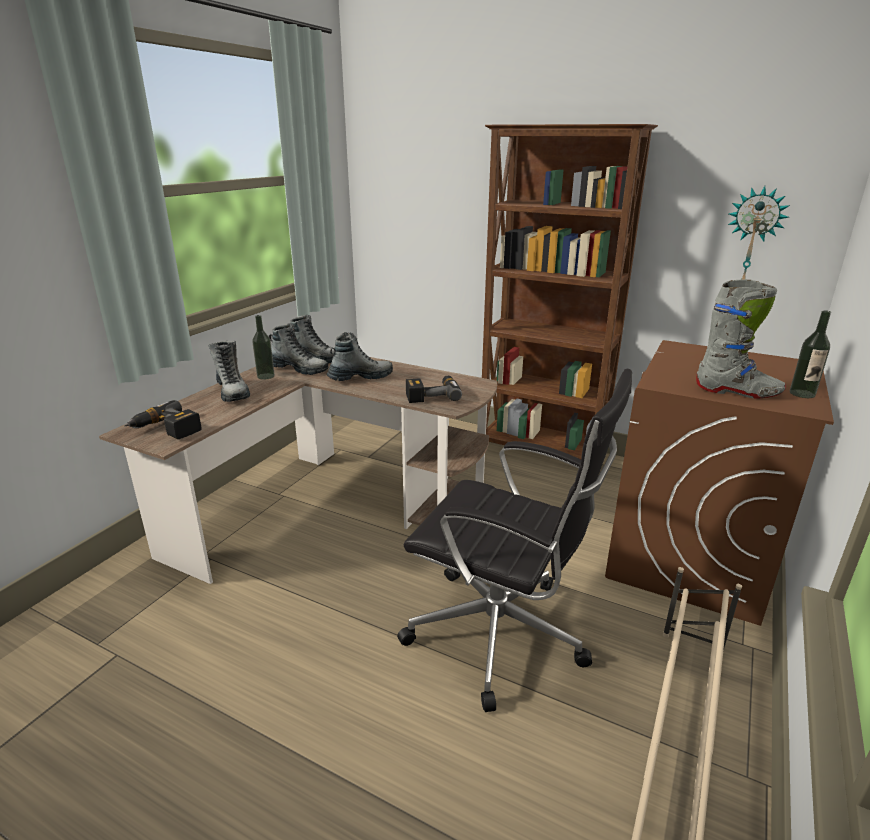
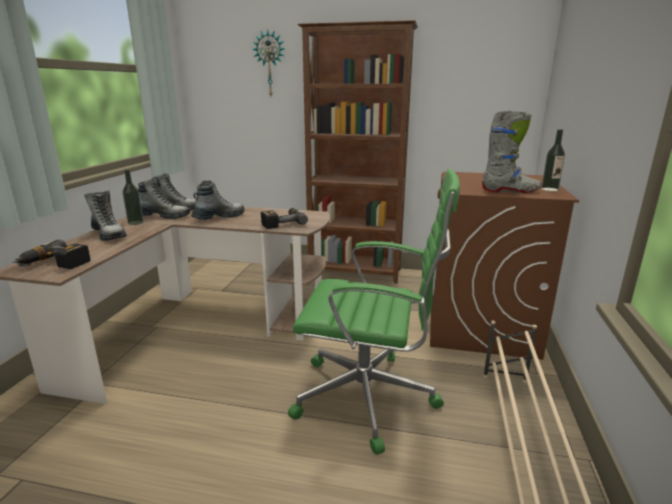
camera: 15 degrees left, 5 degrees down
(501, 634) = (369, 397): black office chair -> green office chair
(752, 237) = (487, 102): wall clock -> wall clock (270, 64)

